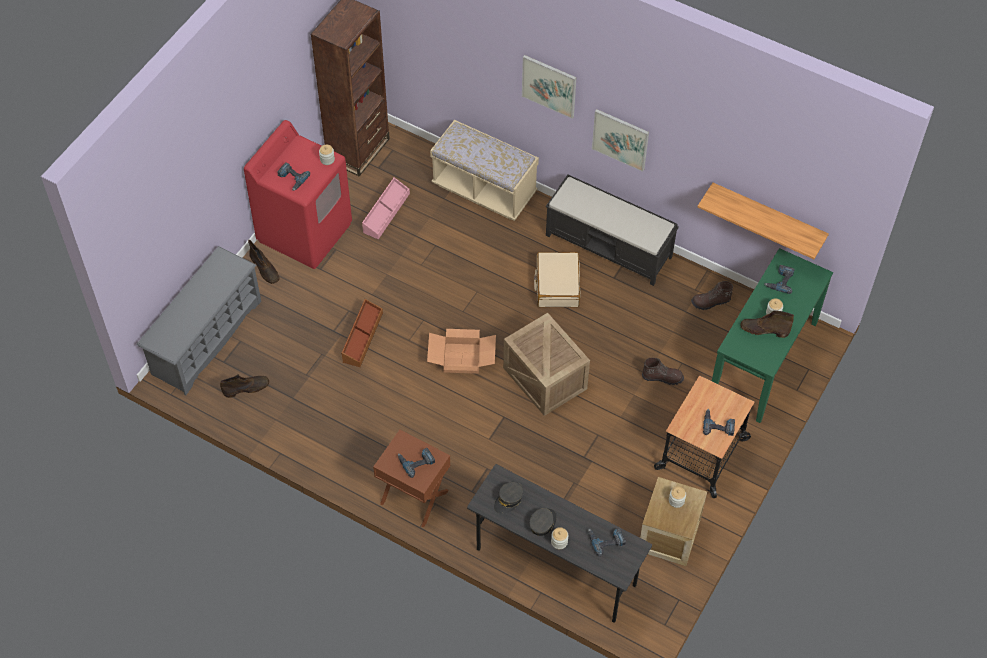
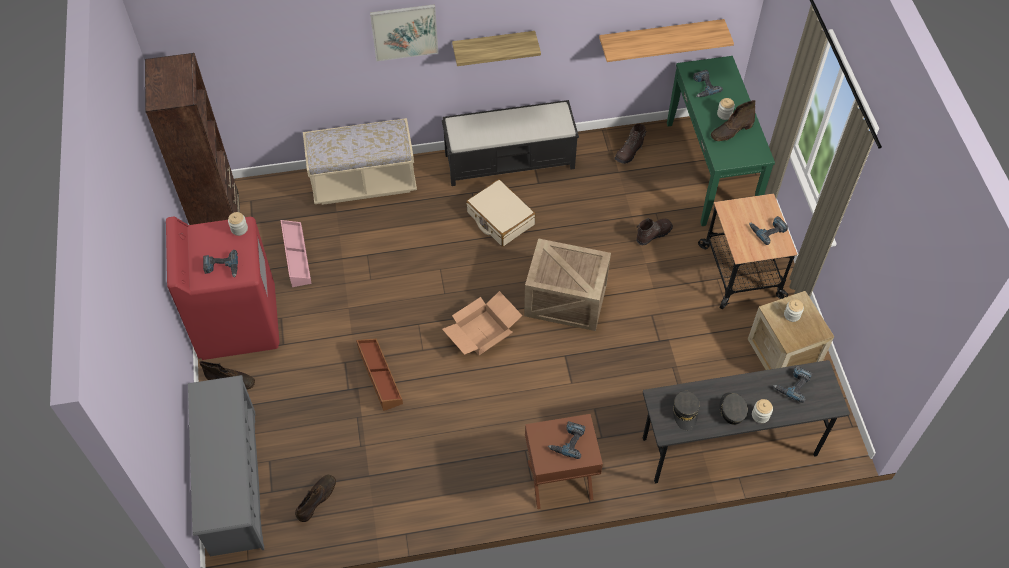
camera: 40 degrees left, 0 degrees up
(620, 139) = (493, 46): picture -> shelf

